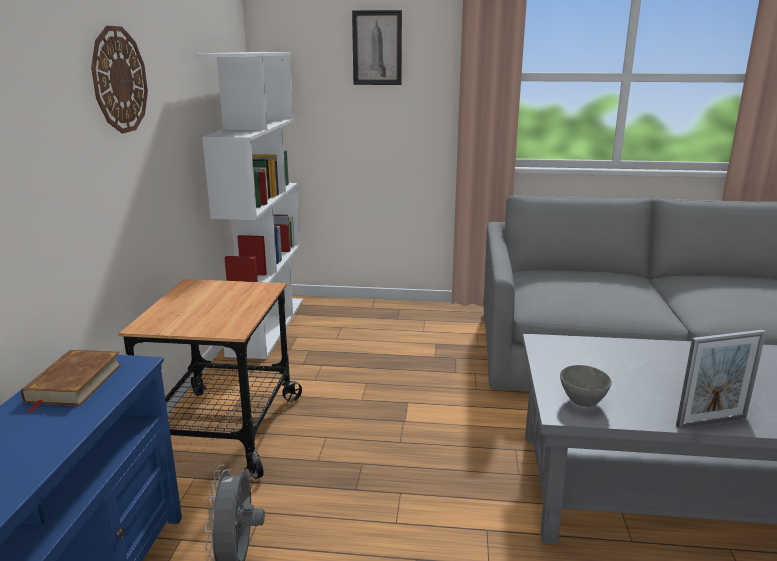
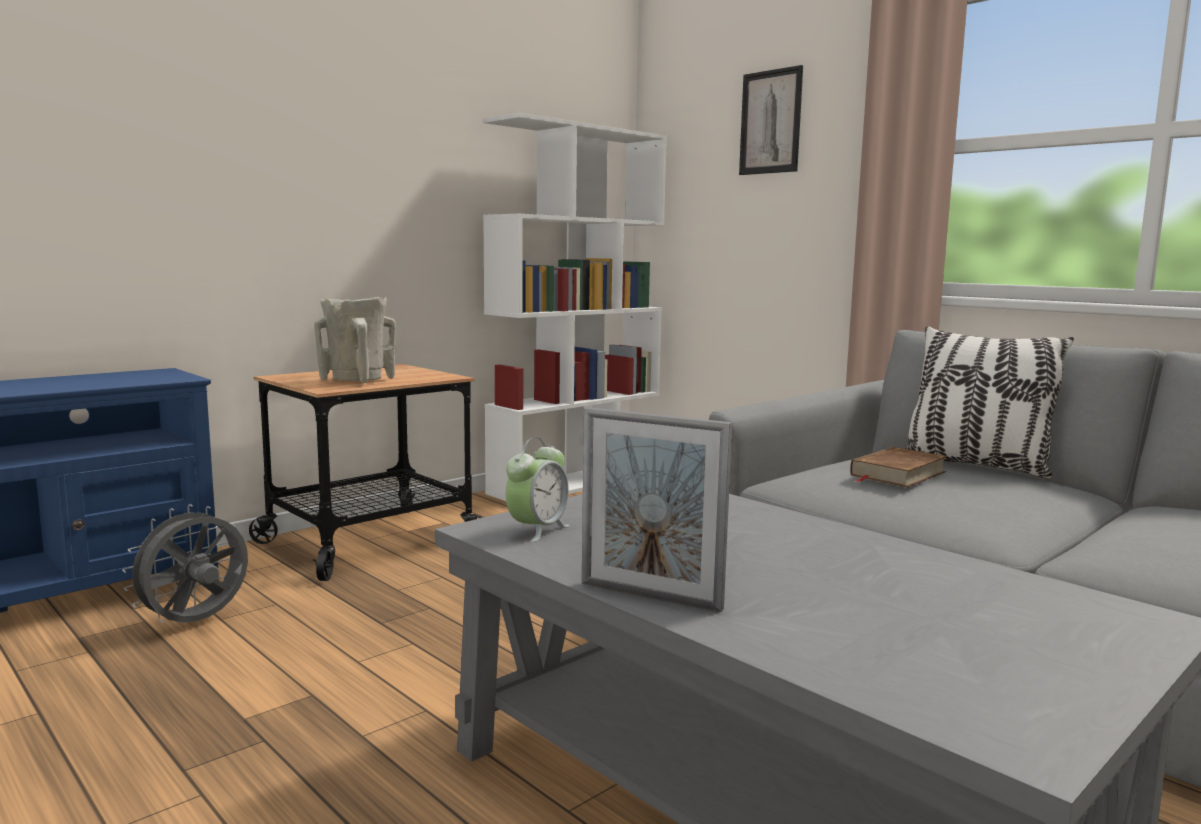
camera: 40 degrees right, 10 degrees down
(74, 383) = (120, 377): brown book -> brown book (897, 473)
(119, 80) = (336, 125): wall clock -> none
(221, 312) = (357, 380): none -> beige vase
(581, 401) = (537, 530): grey bowl -> alarm clock
(585, 272) = (975, 466): none -> pillow

